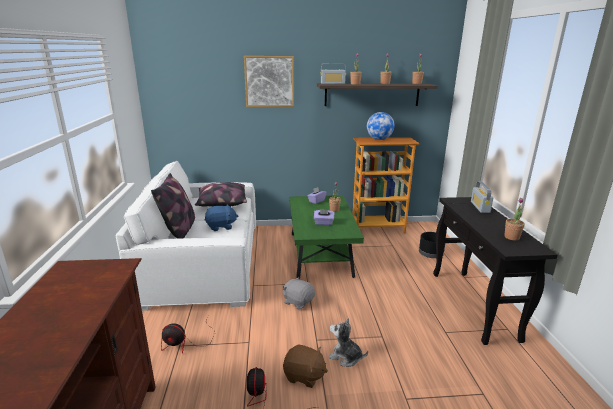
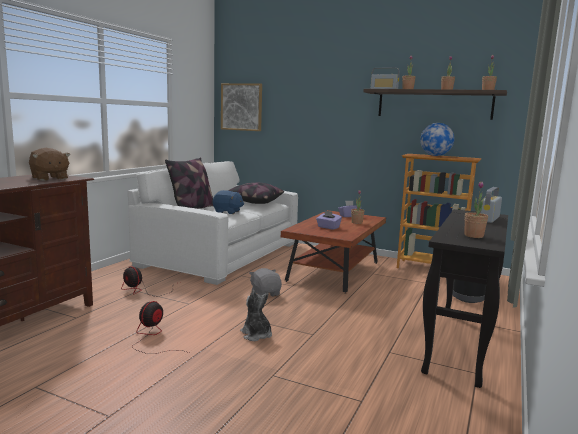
camera: 30 degrees right, 10 degrees down
(269, 81) = (324, 89): picture -> picture (241, 107)
(304, 376) = (204, 333): brown plush toy -> brown plush toy (49, 178)
(320, 254) = (334, 272): green coffee table -> brown coffee table

